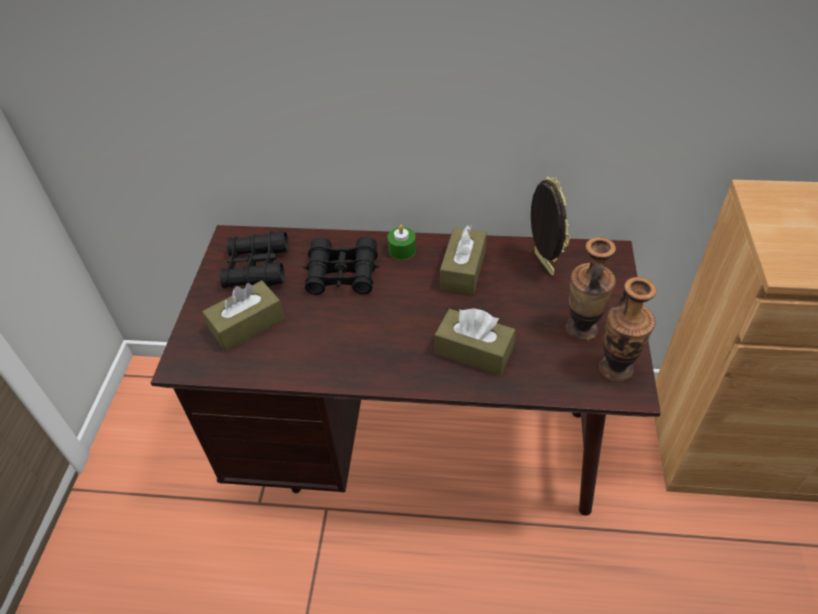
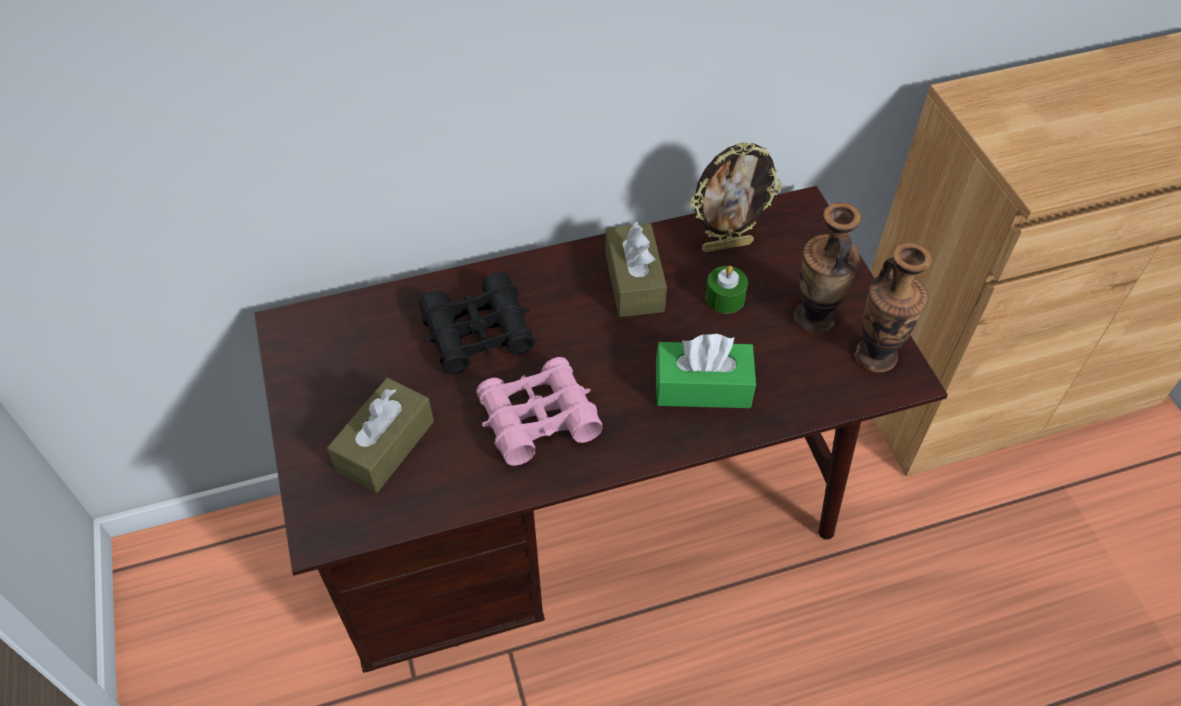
camera: 25 degrees left, 5 degrees up
(256, 268) = (352, 360): black binoculars -> none
(350, 338) = (538, 418): none -> pink binoculars
(402, 250) = (540, 276): green candle -> green candle (725, 298)
(474, 351) = (702, 387): brown tissue box -> green tissue box
(542, 263) = (726, 245): picture frame -> picture frame turned 120 degrees clockwise

